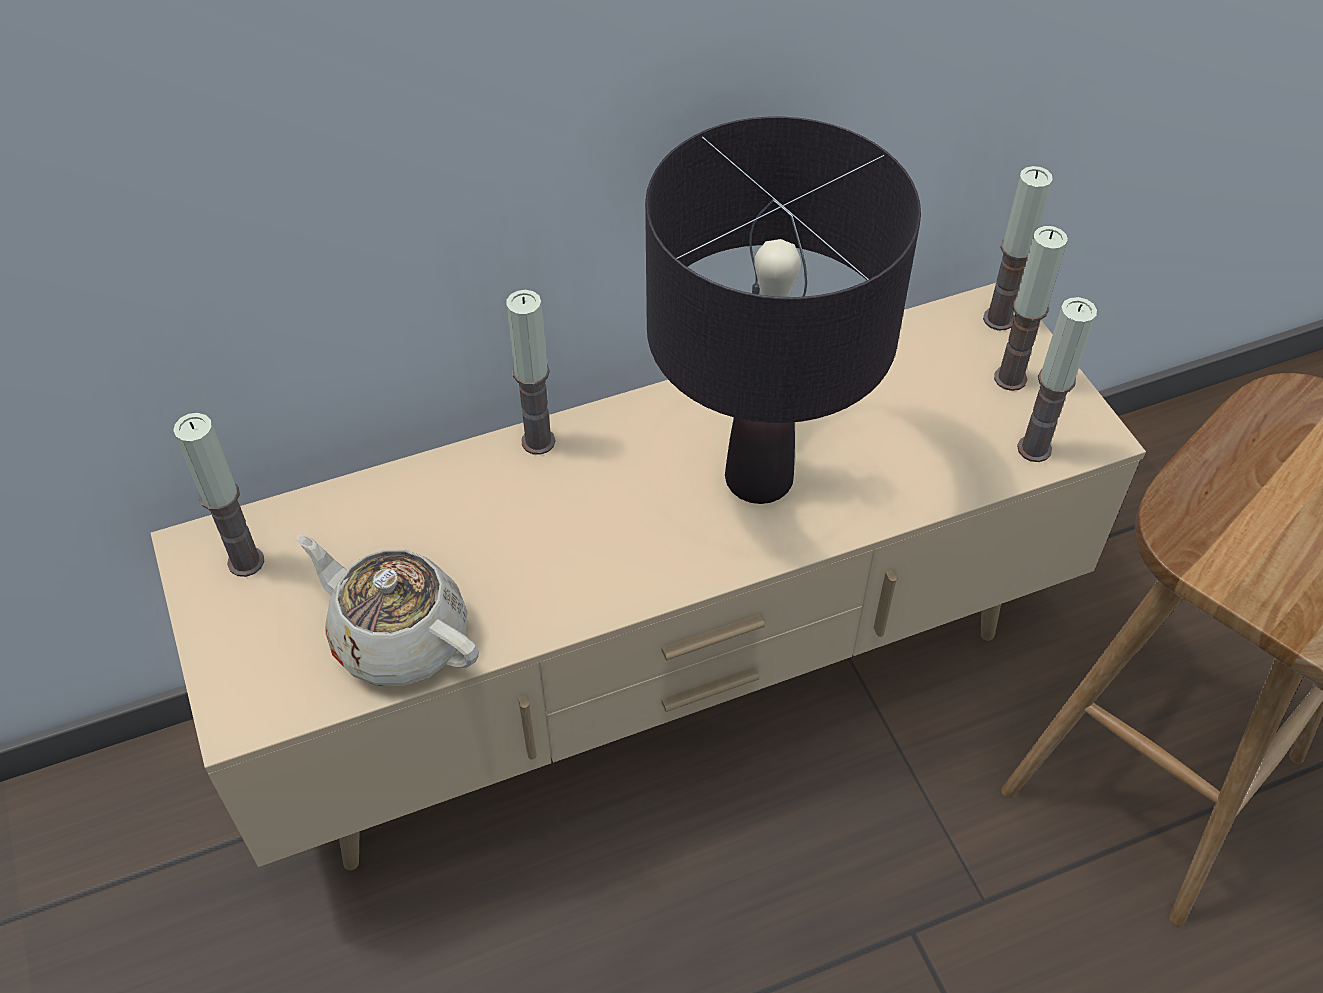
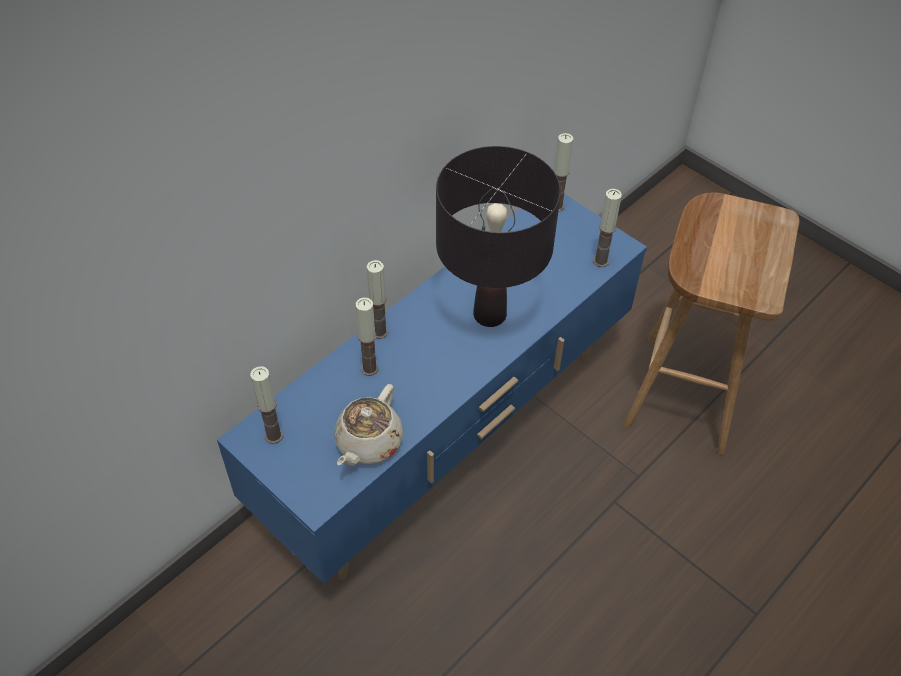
camera: 25 degrees left, 0 degrees up
(398, 637) = (368, 442): beige teapot -> beige teapot turned 75 degrees counterclockwise
(662, 685) = (448, 436): beige tv stand -> blue tv stand
(1010, 378) = (575, 232): candle -> candle (369, 368)

